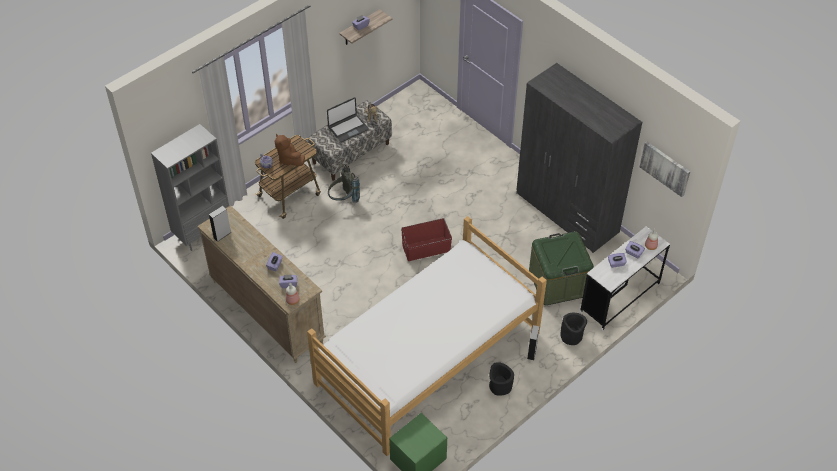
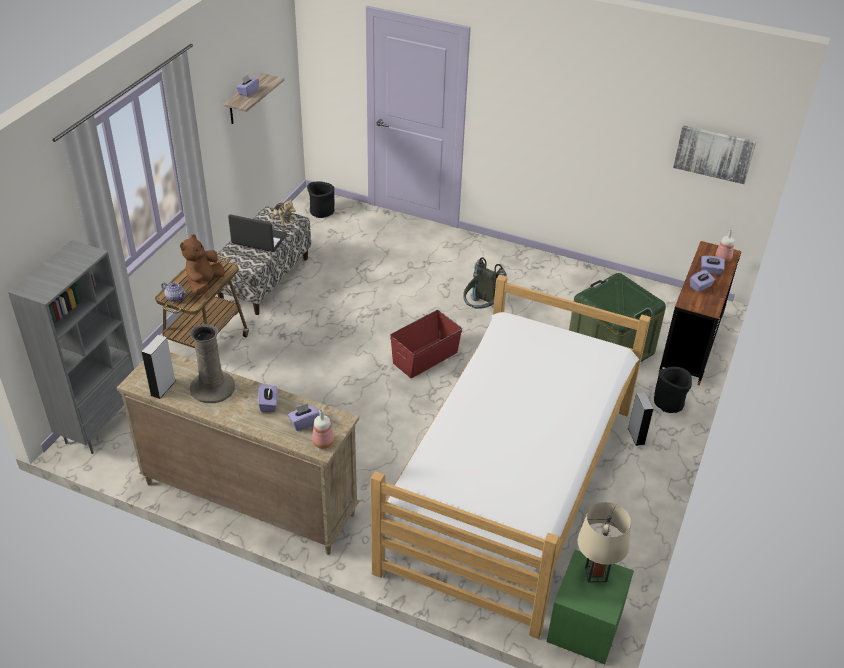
camera: 25 degrees left, 10 degrees down
(249, 244) = (212, 388): none -> beige vase
(289, 159) = (204, 284): brown plush toy -> brown plush toy turned 75 degrees clockwise
(343, 199) = (283, 332): grey backpack -> grey backpack (481, 310)
(348, 128) = (259, 240): laptop -> laptop turned 105 degrees counterclockwise
(423, 431) = (596, 574): none -> beige table lamp
(499, 386) = (626, 490): black planter -> black planter (321, 211)
(567, 213) = (567, 275): grey wardrobe -> none
(620, 298) = (691, 344): white desk -> brown desk

